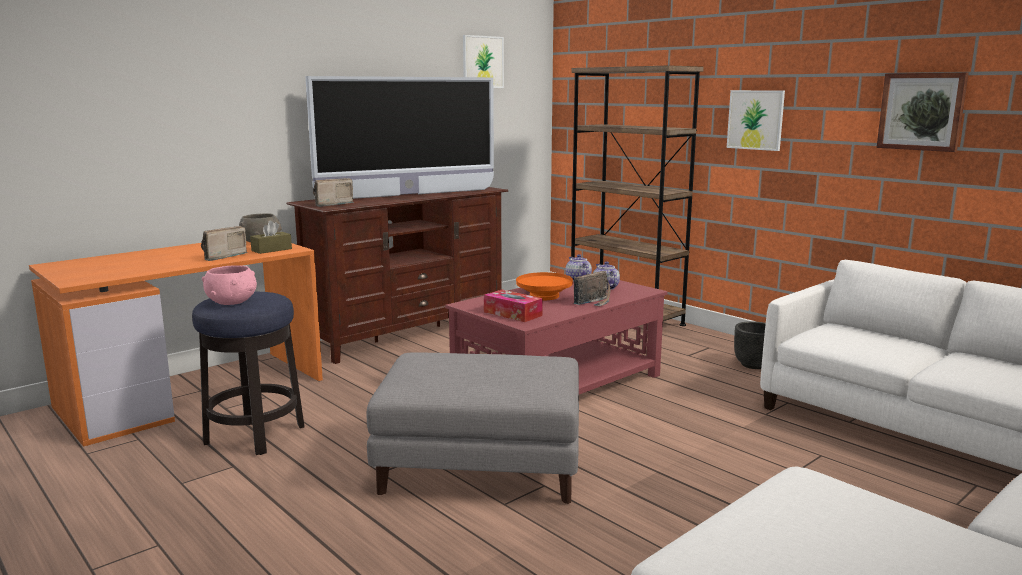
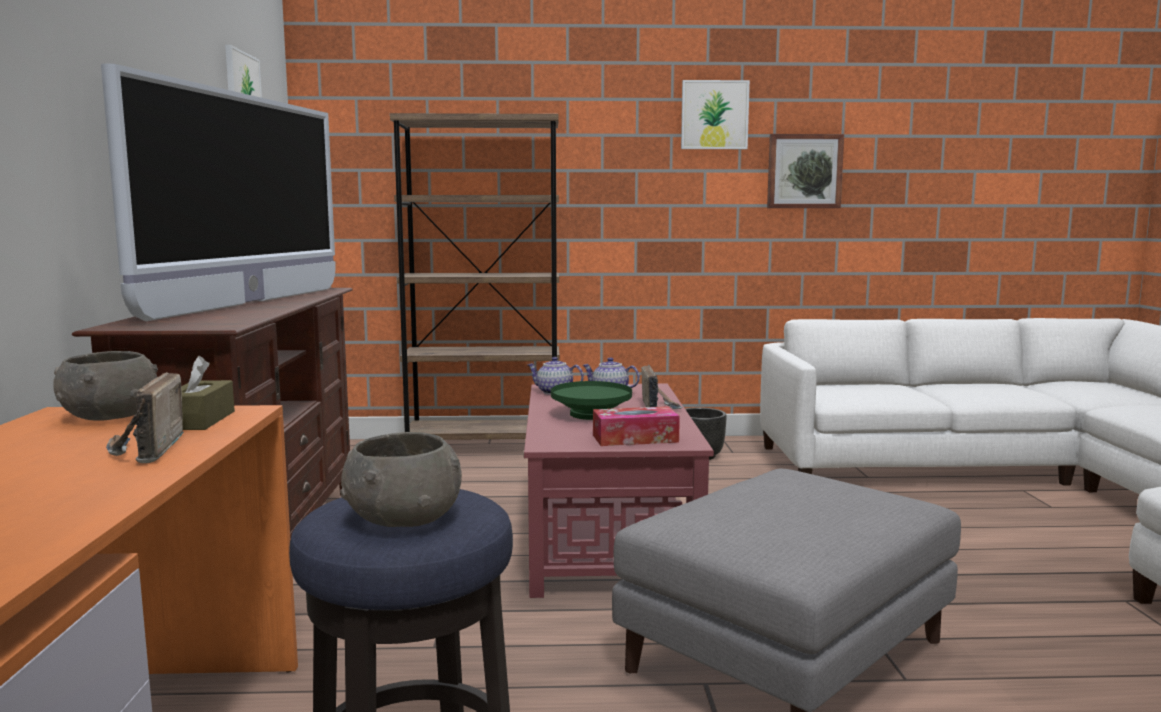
camera: 50 degrees left, 5 degrees down
(232, 302) = (404, 518): pink bowl -> grey bowl
(331, 204) = (196, 323): radio -> none
(544, 296) = (591, 415): orange bowl -> green bowl
(755, 120) = (627, 184): picture -> picture (714, 115)

